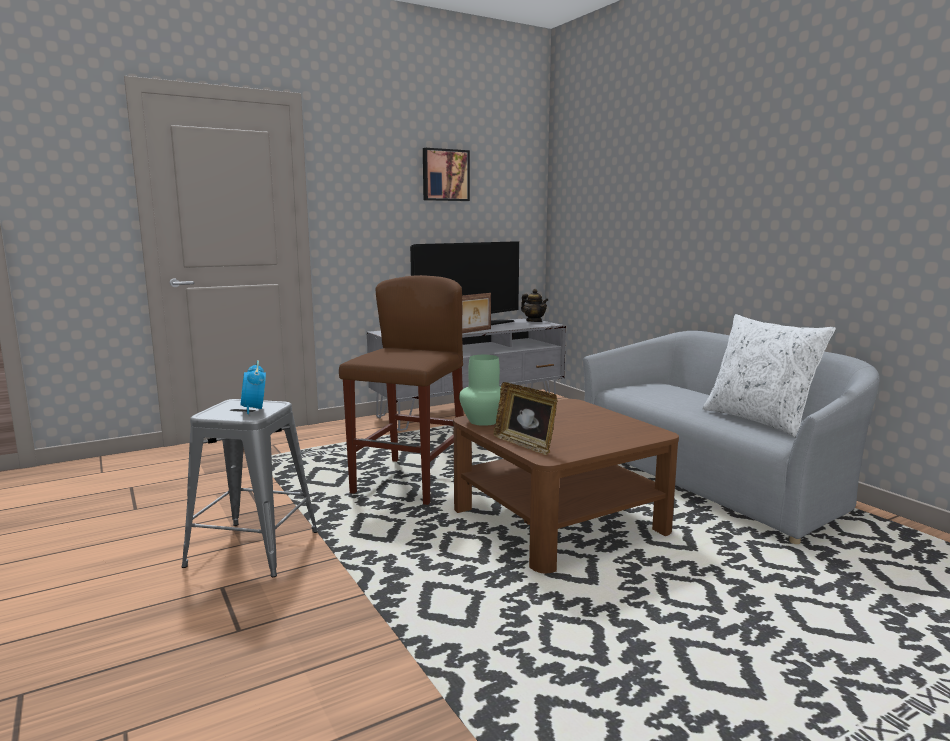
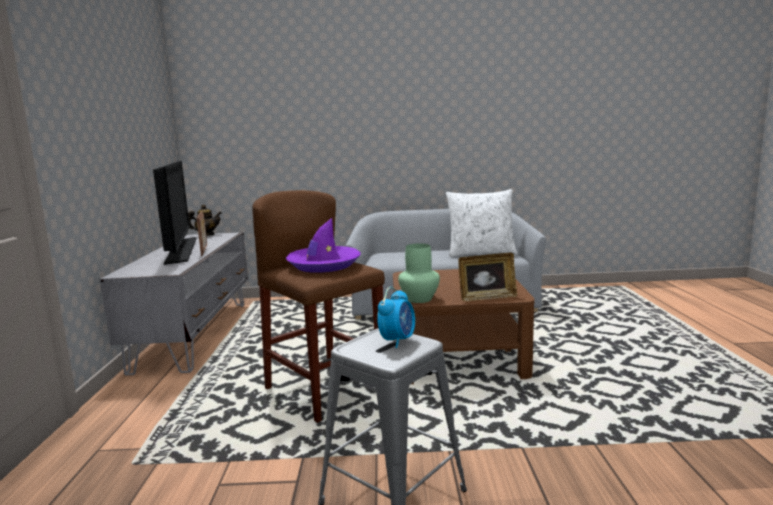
camera: 60 degrees left, 0 degrees up
(254, 409) = (398, 340): alarm clock -> alarm clock turned 75 degrees counterclockwise
(406, 353) = (324, 265): none -> purple hat
(445, 175) = (122, 91): picture -> none

